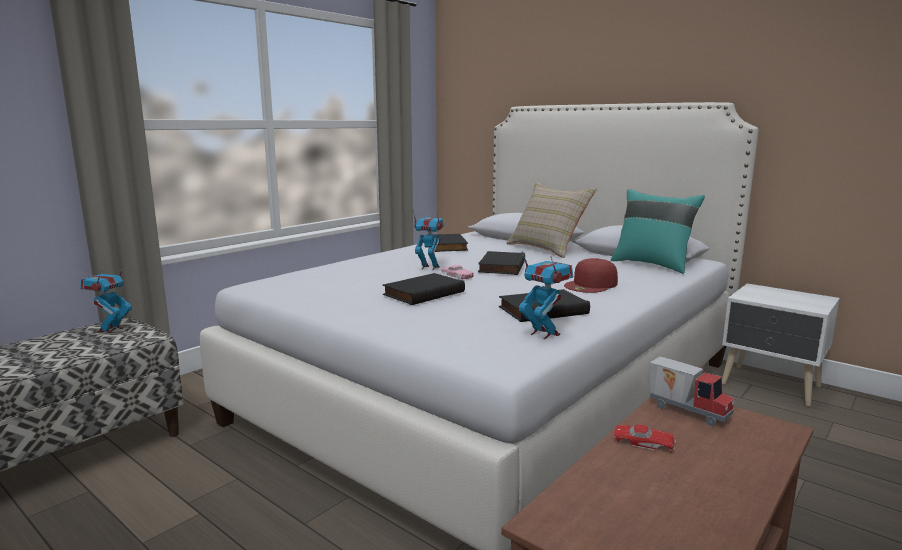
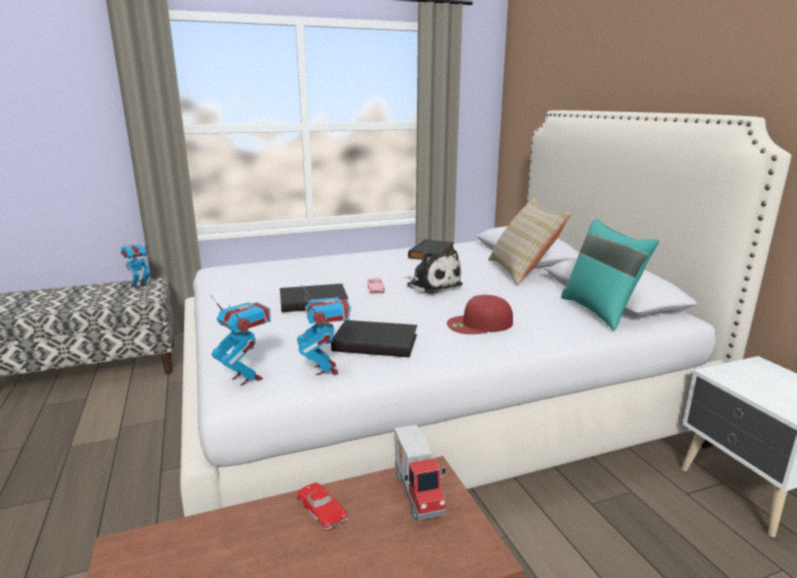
camera: 30 degrees right, 5 degrees up
(429, 268) = (369, 275): toy robot -> toy robot (247, 378)
(500, 266) = (432, 285): black book -> plush toy

